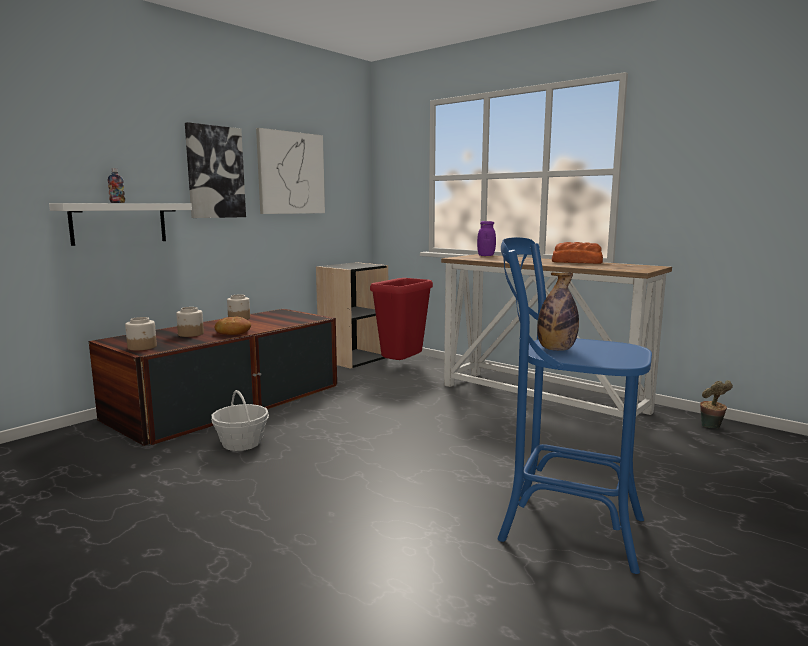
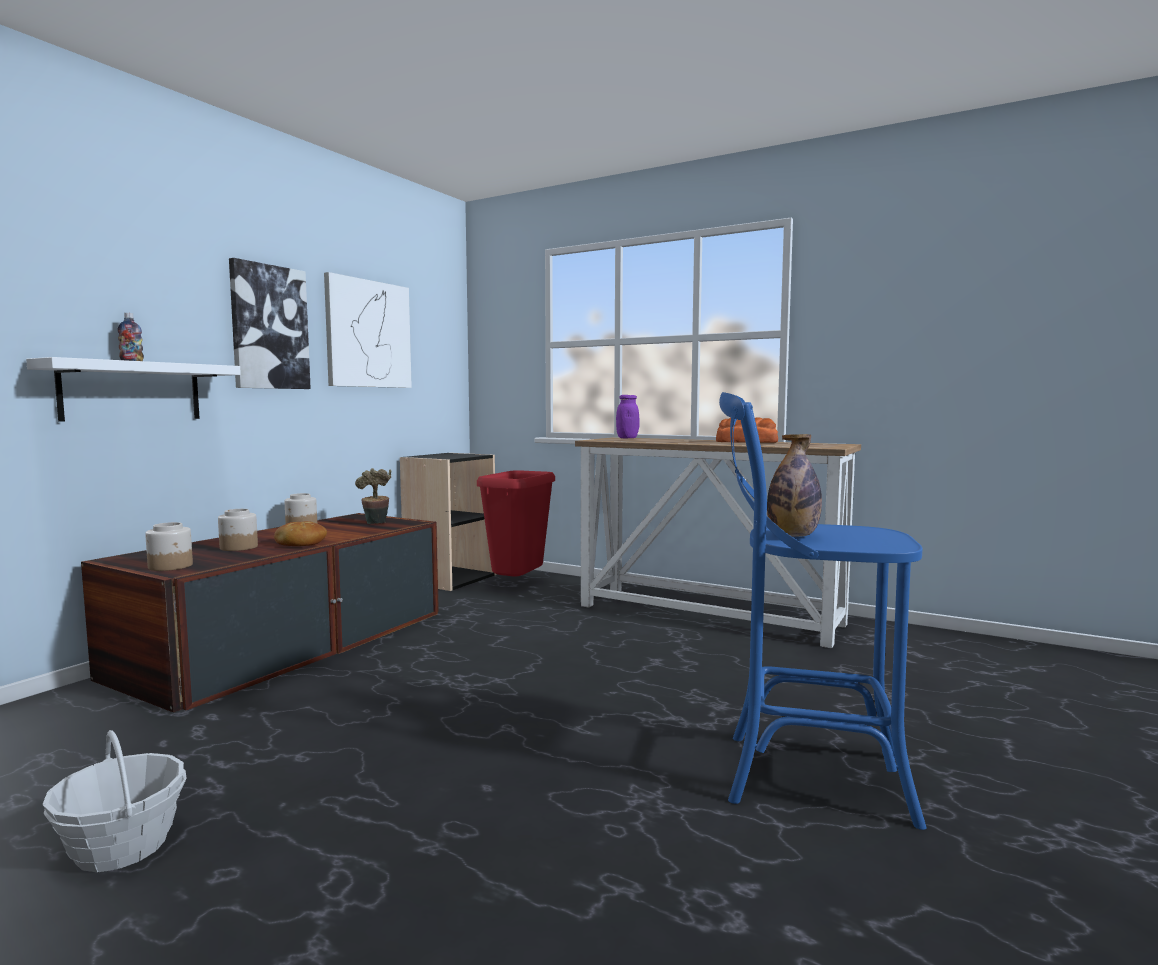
camera: 10 degrees left, 5 degrees down
(241, 443) = (325, 698): basket -> basket (122, 846)
(711, 427) = (920, 637): potted plant -> potted plant (376, 524)

